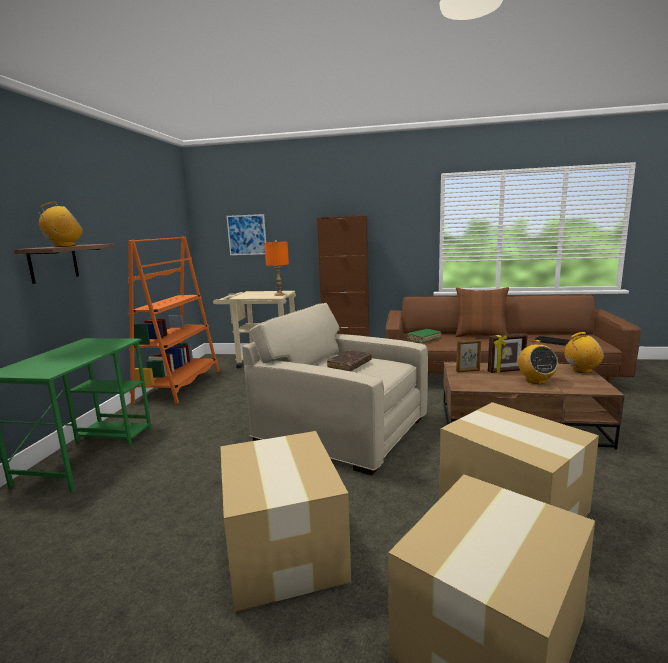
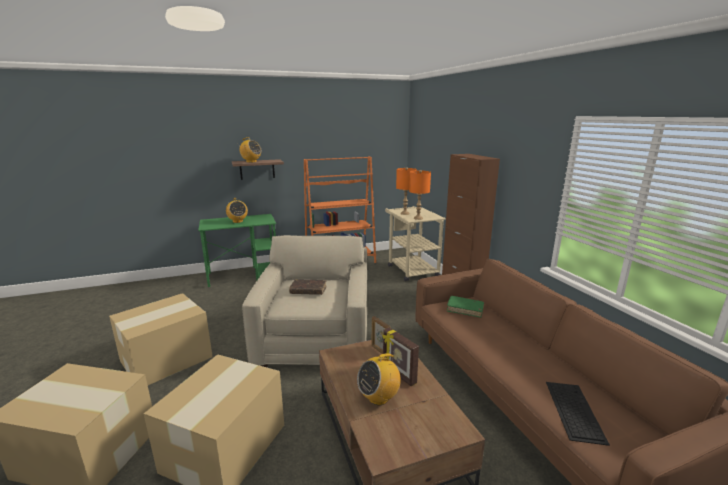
camera: 60 degrees right, 5 degrees up
(247, 235) = (429, 159): picture -> none
(254, 296) = (405, 213): none -> orange table lamp
(480, 335) = (527, 341): brown pillow -> none
(581, 370) = (449, 434): radio -> radio (237, 221)

